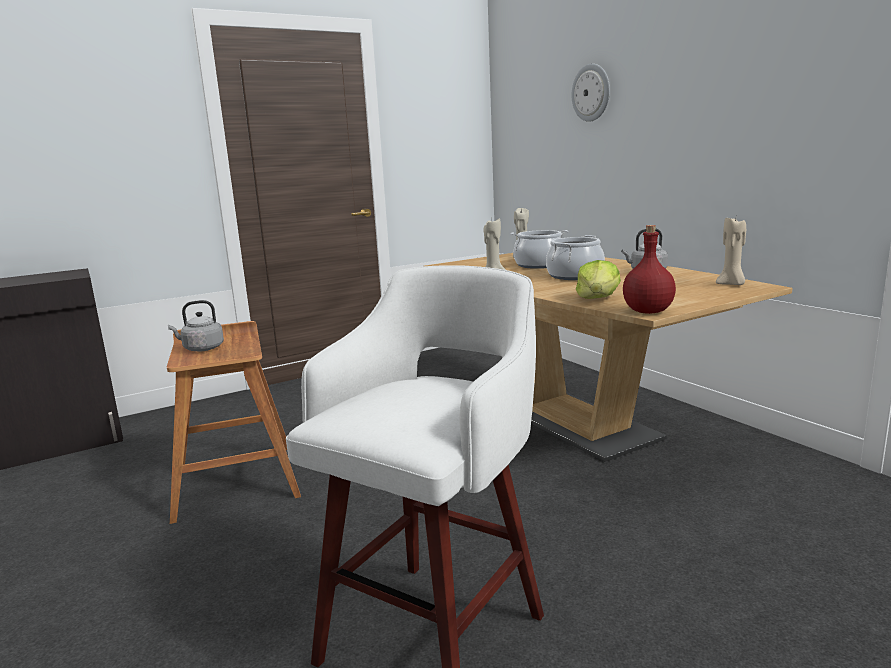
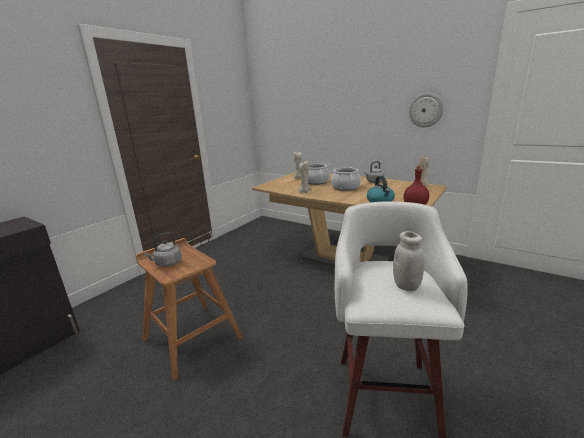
camera: 25 degrees left, 5 degrees up
(419, 407) = (406, 286): none -> white jar
(591, 93) = (321, 89): wall clock -> wall clock (426, 110)
(597, 299) = (380, 201): lettuce -> kettle

